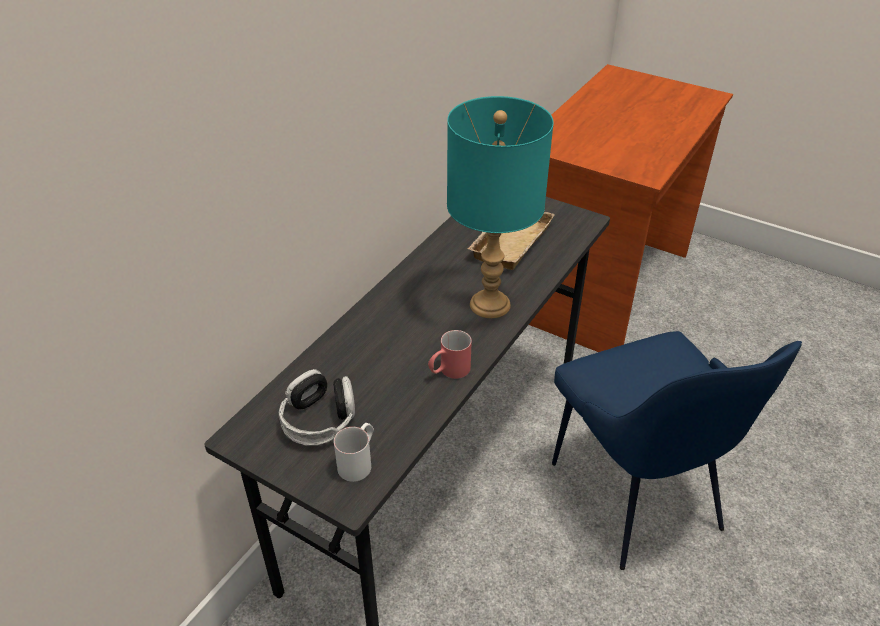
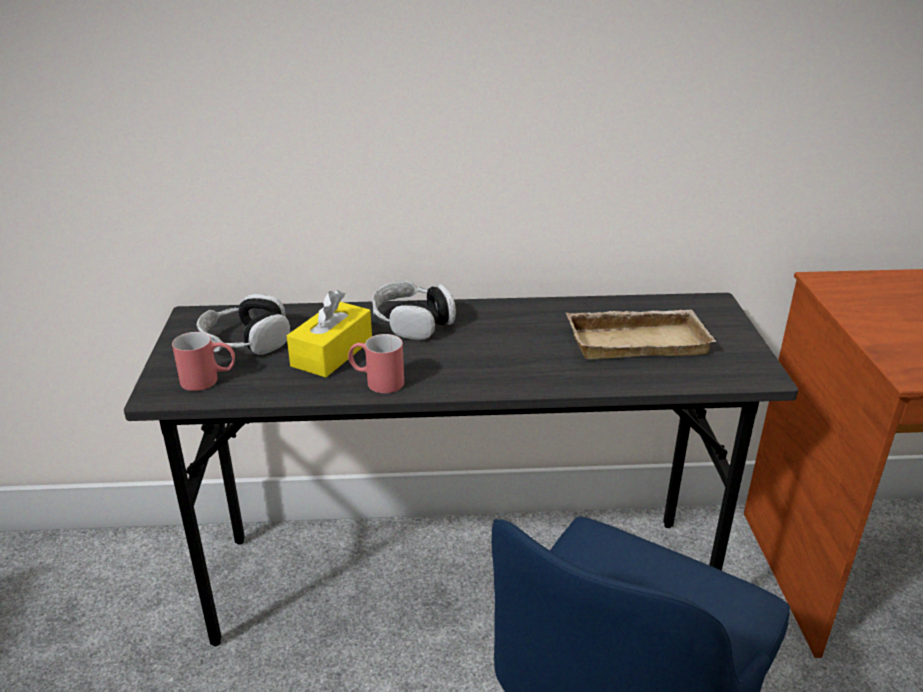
camera: 55 degrees right, 10 degrees down
(359, 461) = (209, 380): white mug -> red mug
(385, 320) = (413, 322): none -> headphones
(387, 378) = (332, 353): none -> yellow tissue box
(489, 304) = (509, 367): turquoise table lamp -> none

